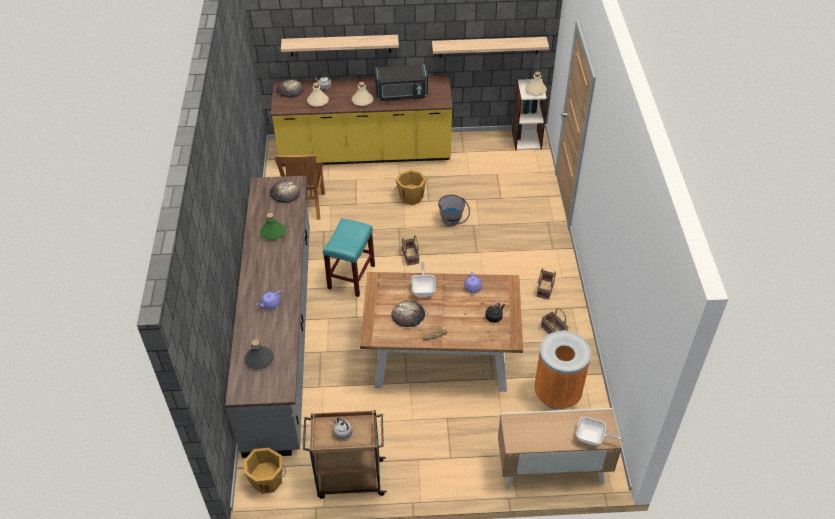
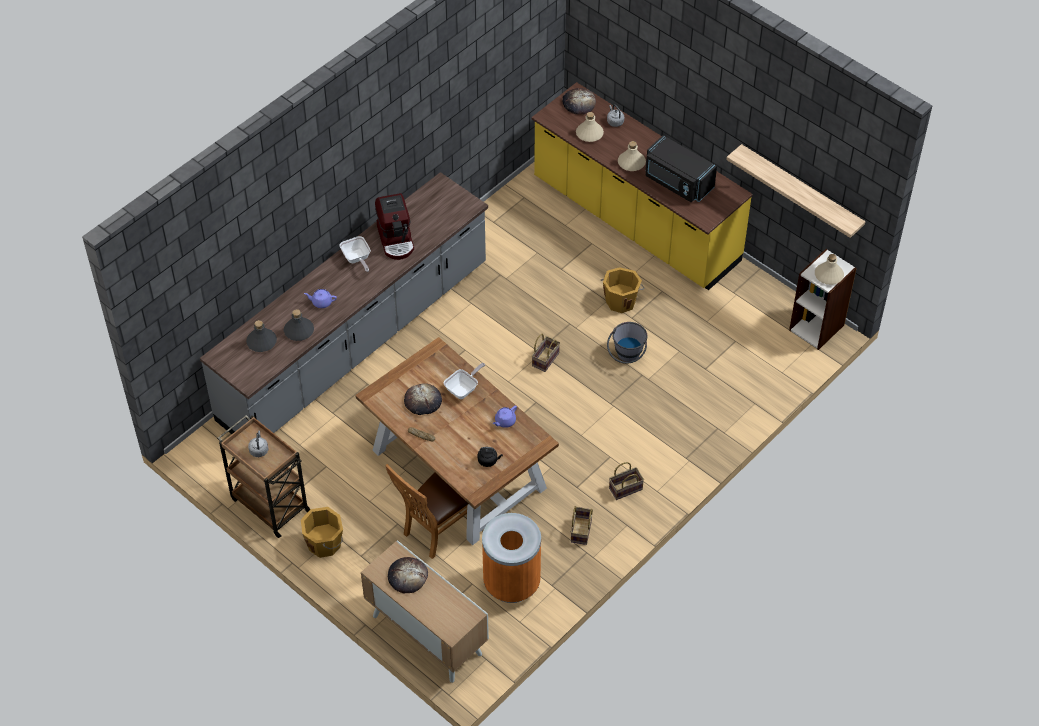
camera: 45 degrees right, 5 degrees up
(267, 479) = (213, 453): orange bucket -> orange bucket (325, 543)
(273, 232) = (396, 240): green bottle -> coffee machine
(277, 332) = (299, 331): none -> grey bottle
(285, 193) = (449, 209): bread -> bread (407, 576)
(306, 208) = (512, 239): brown chair -> brown chair (434, 532)
(340, 45) = (648, 87): shelf -> none
(351, 276) = (472, 337): turquoise stool -> none
(592, 438) = (439, 621): frying pan -> frying pan (357, 259)

